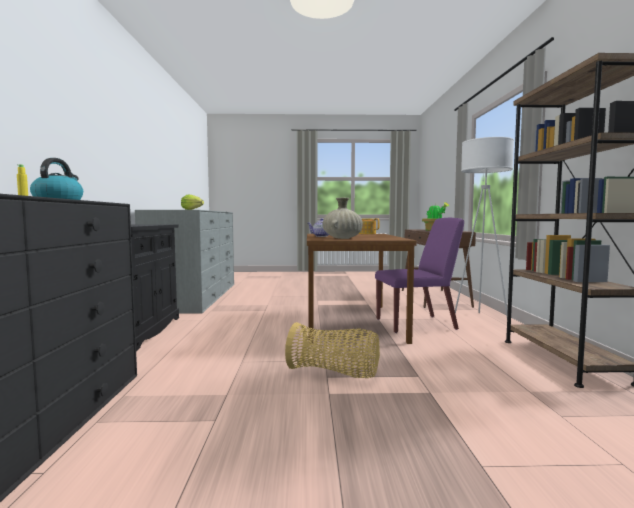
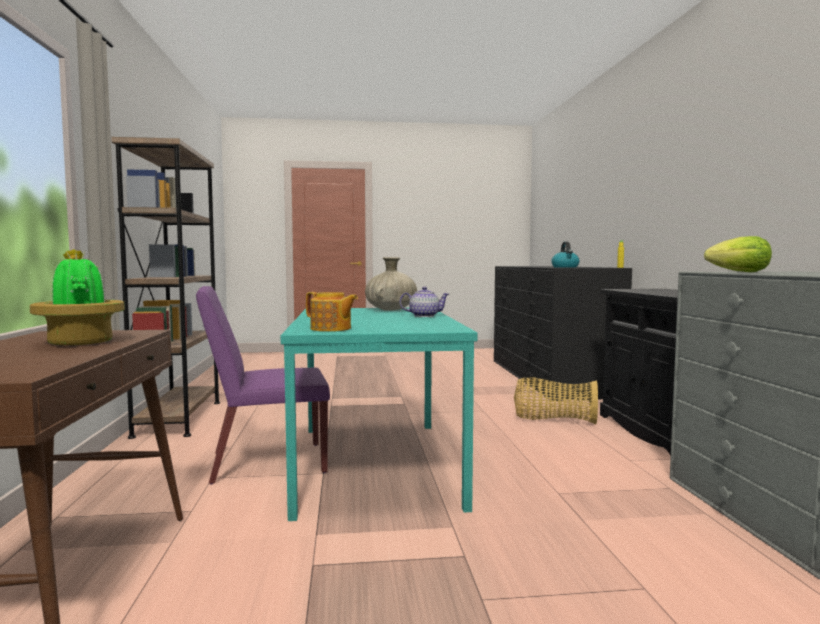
camera: 175 degrees right, 0 degrees up
(334, 373) = (398, 405): basket -> basket (554, 420)
(352, 322) = (373, 463): brown dining table -> turquoise dining table
(480, 319) = (128, 479): white floor lamp -> none

